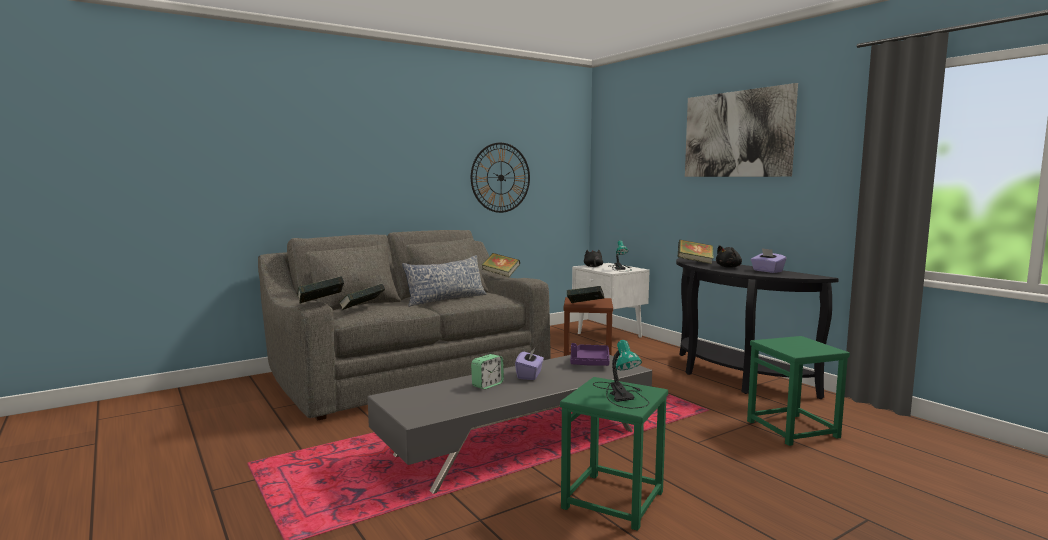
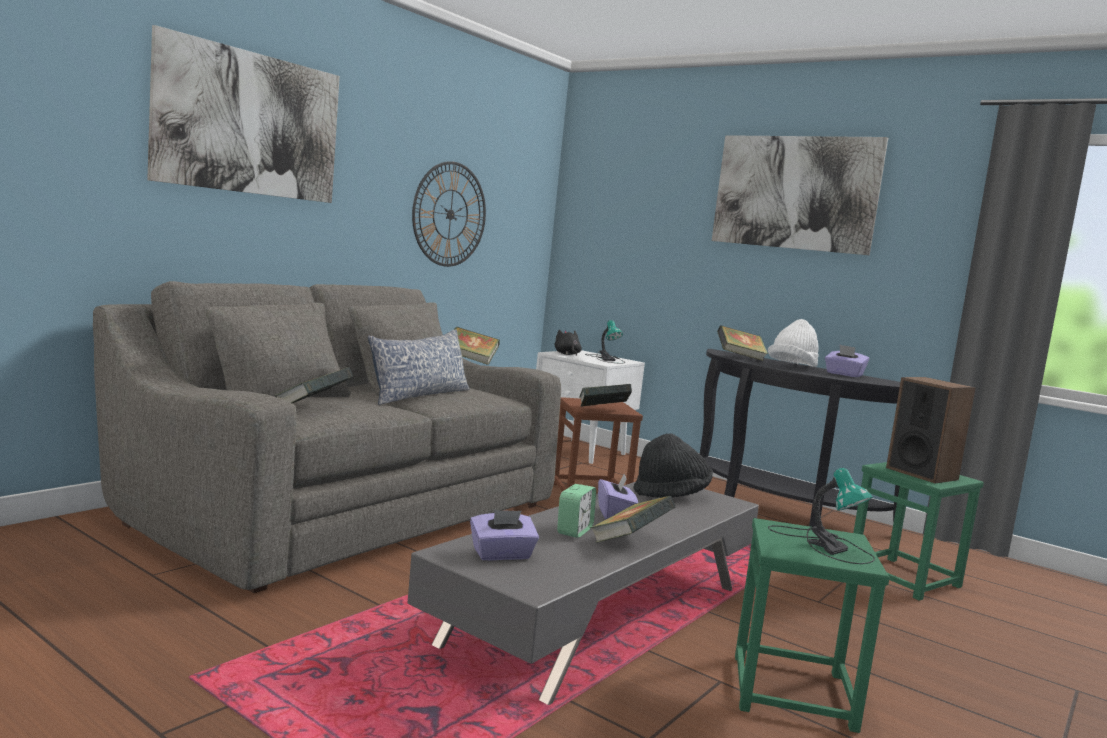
camera: 20 degrees left, 0 degrees up
(320, 303) = (274, 397): book -> book (630, 542)
(348, 138) = (250, 123): none -> picture
(421, 398) = (502, 555): none -> purple tissue box
(590, 362) = (671, 494): purple tray -> black hat
(729, 267) = (792, 366): black plush toy -> white hat
(796, 346) = (921, 473): none -> speaker

